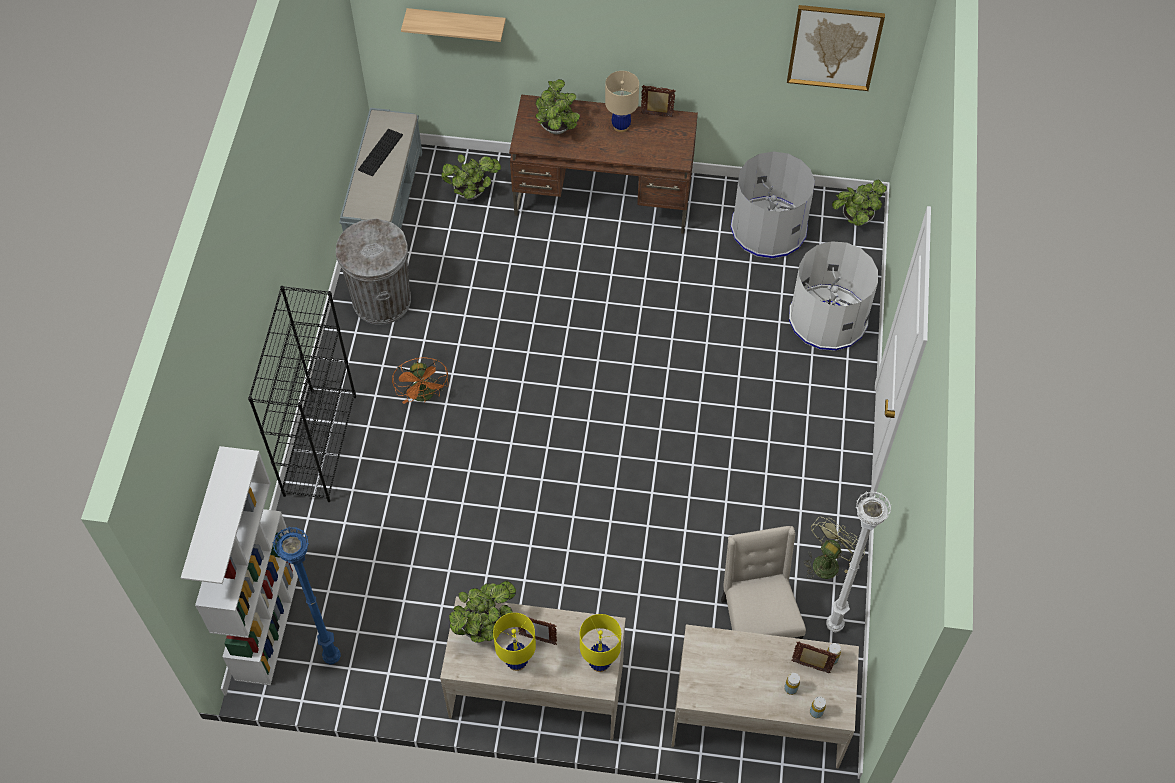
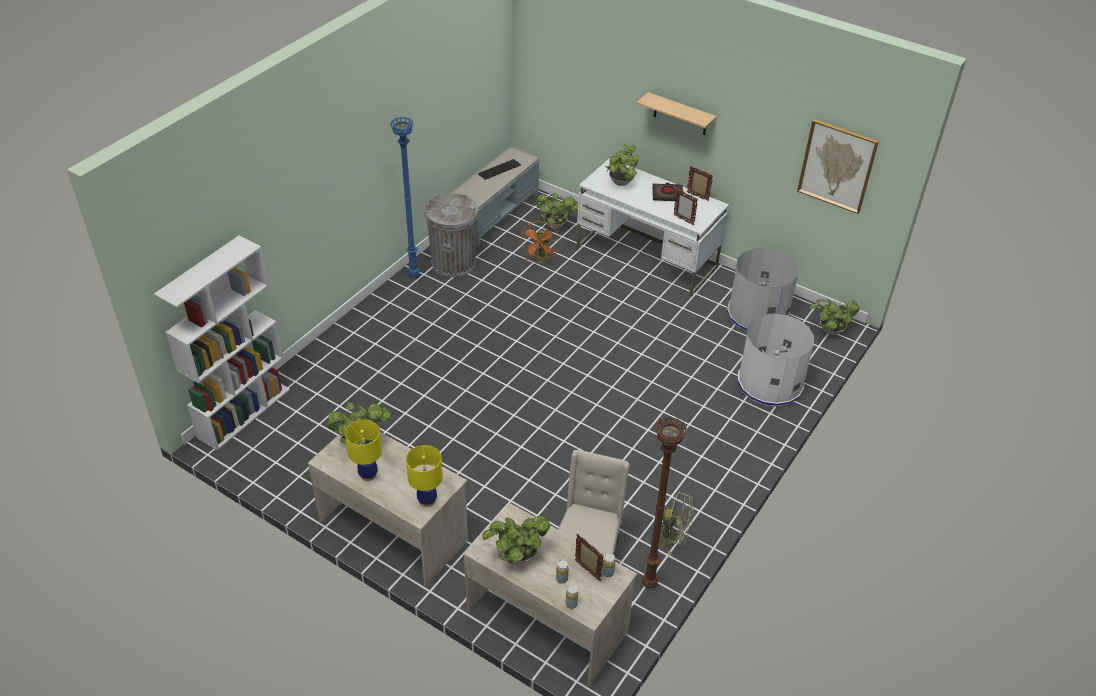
camera: 25 degrees right, 15 degrees down
(320, 444) = (354, 326): black bookcase -> none
(333, 658) = (269, 452): blue floor lamp -> blue floor lamp (414, 276)
(424, 396) = (443, 325): orange fan -> orange fan (541, 261)
(457, 24) = (576, 87): shelf -> shelf (680, 114)
(537, 639) = (393, 467): picture frame -> picture frame (683, 220)
(604, 197) = (647, 257): brown desk -> white desk
(621, 126) = (667, 194): beige table lamp -> black book
(731, 684) = (517, 556): none -> potted plant
(828, 561) = (672, 538): green fan -> green fan turned 45 degrees clockwise
(833, 627) = (648, 584): white floor lamp -> brown floor lamp

